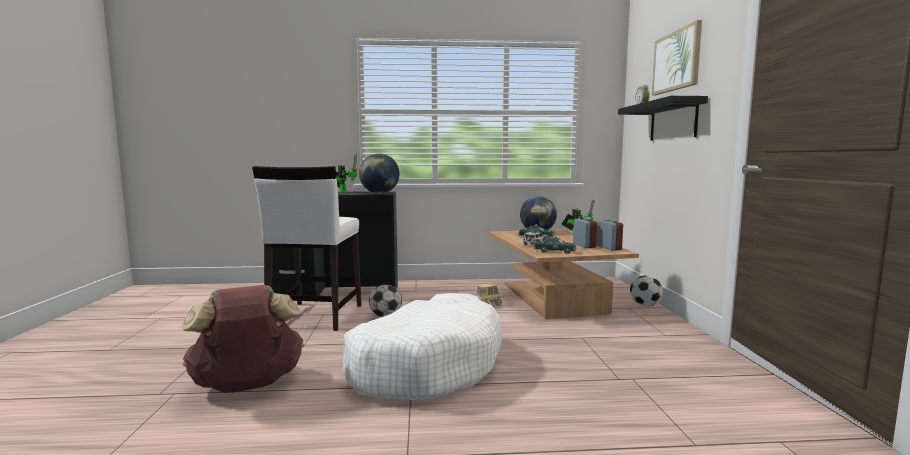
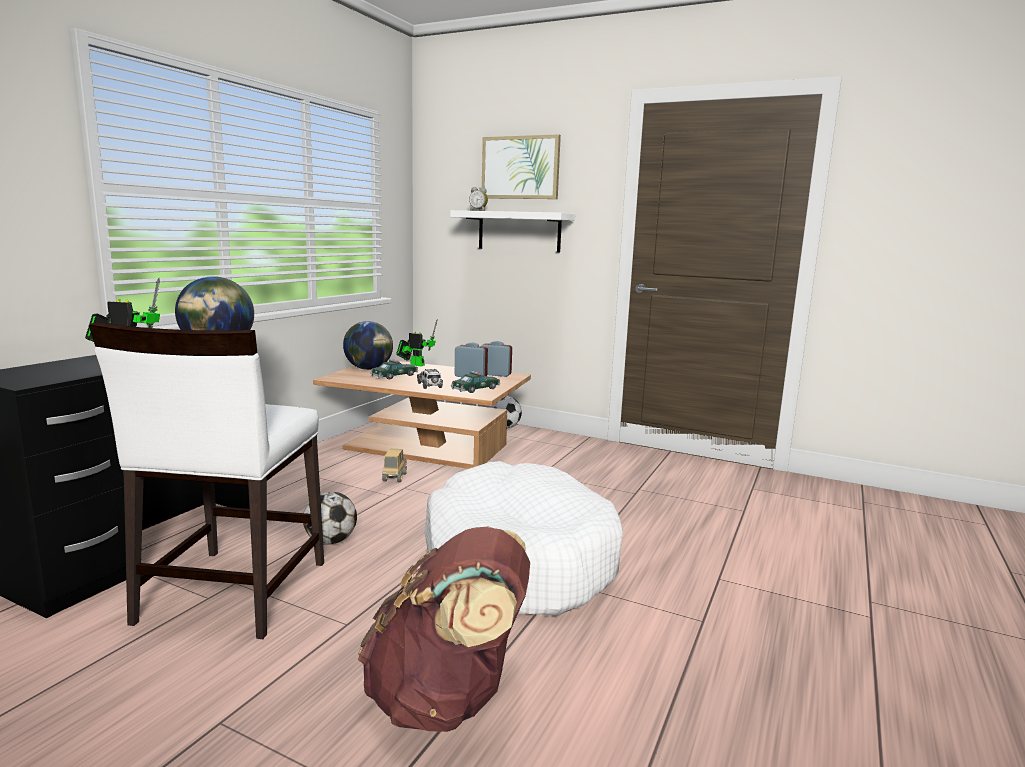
camera: 60 degrees left, 5 degrees up
(314, 316) = (232, 592): white chair -> white chair turned 60 degrees clockwise
(673, 121) = (519, 231): black shelf -> white shelf

